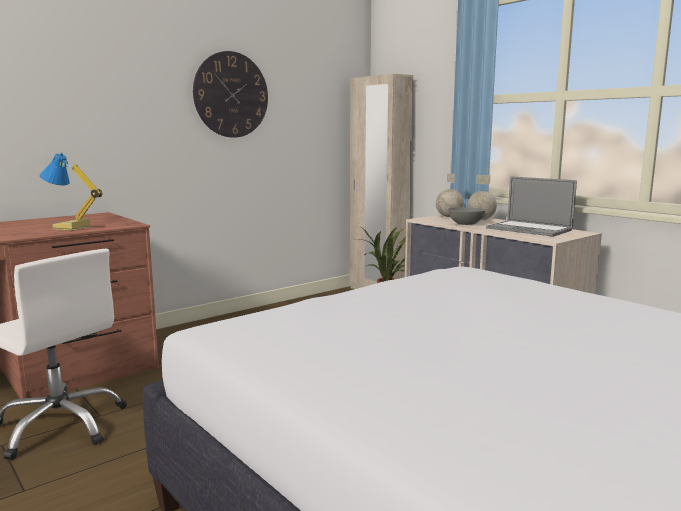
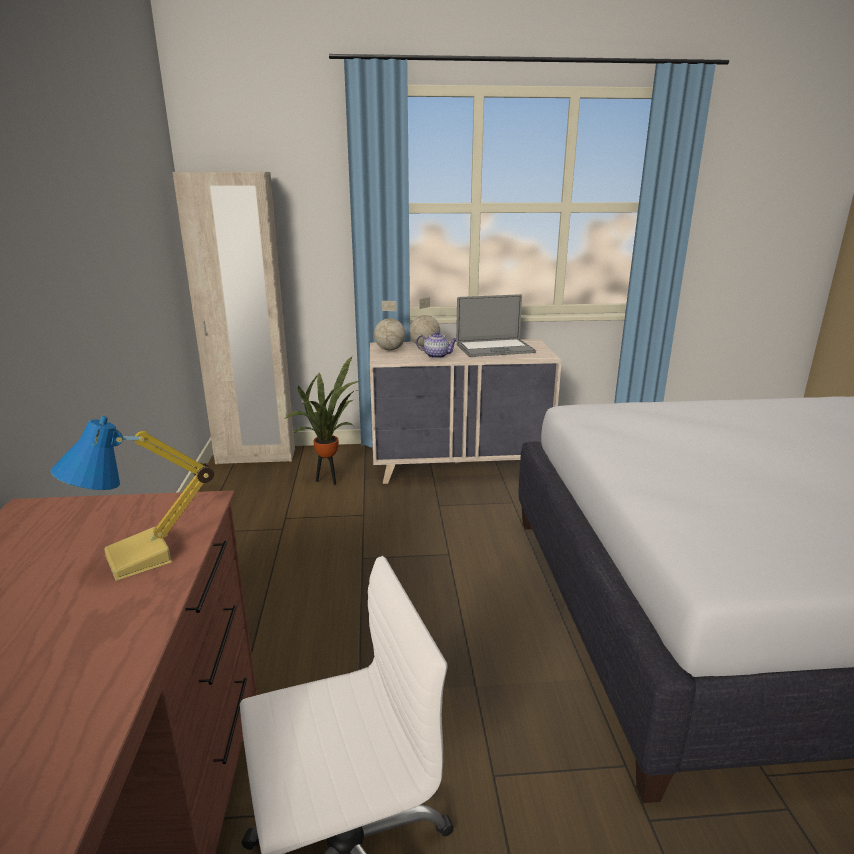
camera: 55 degrees left, 10 degrees up
(231, 95) = (84, 217): wall clock -> none
(466, 224) = (437, 356): grey bowl -> teapot

